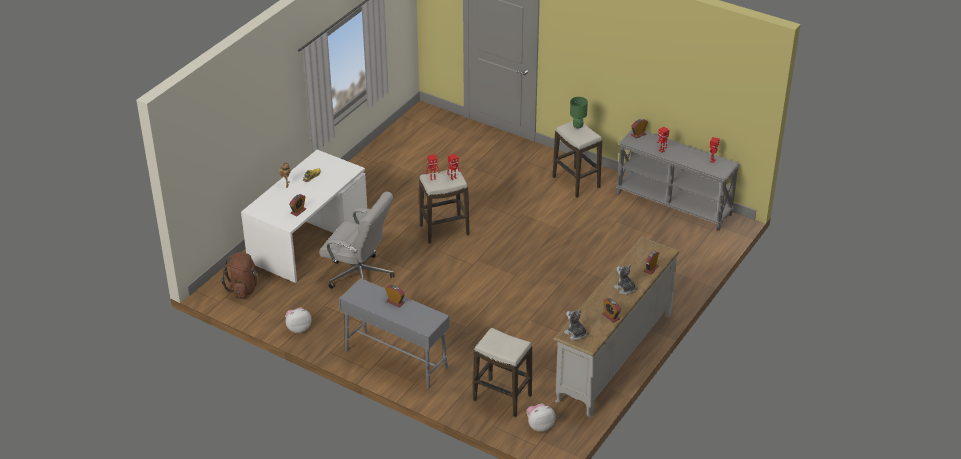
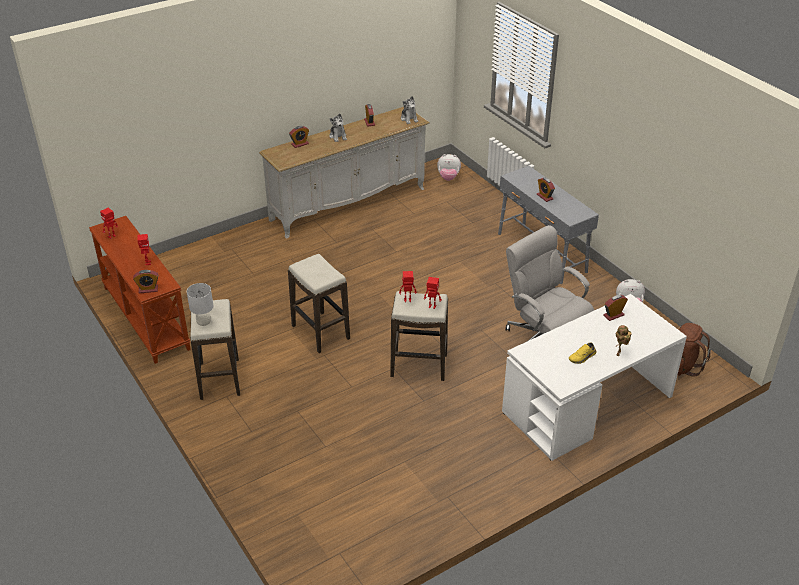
camera: 155 degrees left, 0 degrees up
(502, 398) = (465, 202): stool -> stool (320, 332)
(577, 126) = (203, 323): green table lamp -> grey table lamp
(674, 204) = (145, 318): grey console table -> brown console table

